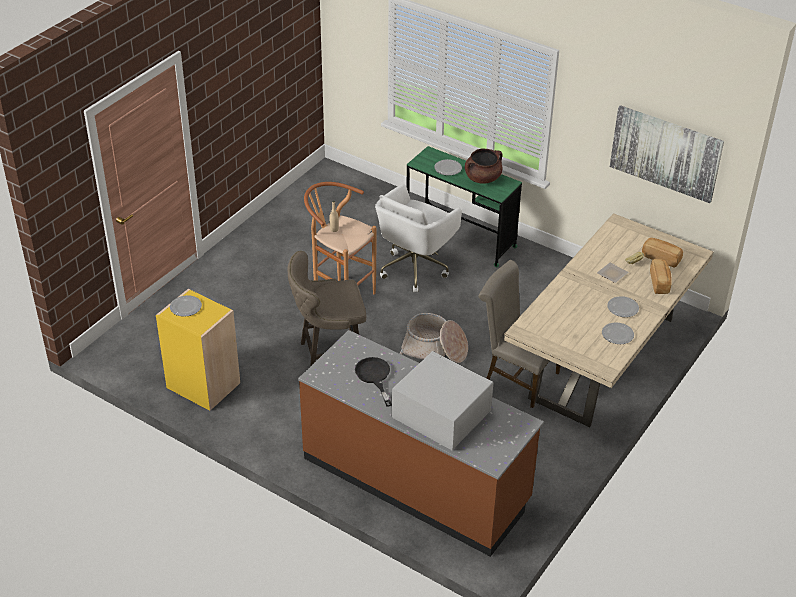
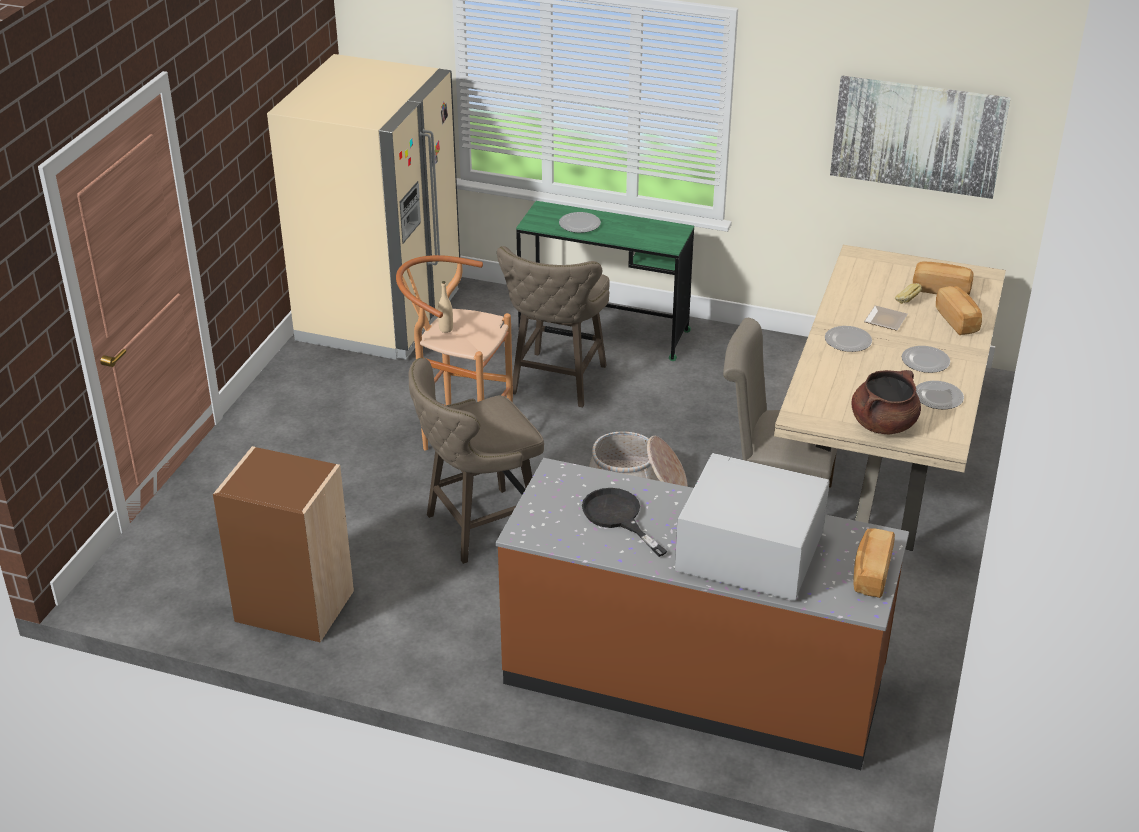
camera: 15 degrees left, 5 degrees down
(185, 307) = (258, 474): plate -> plate (847, 341)
(202, 385) = (293, 606): yellow bookcase -> brown bookcase
(323, 200) = (380, 315): none -> beige fridge
(415, 268) = (557, 382): white office chair -> beige stool
(482, 178) = (636, 229): brown cooking pot -> brown cooking pot (883, 424)
(506, 443) = (870, 574): none -> bread

